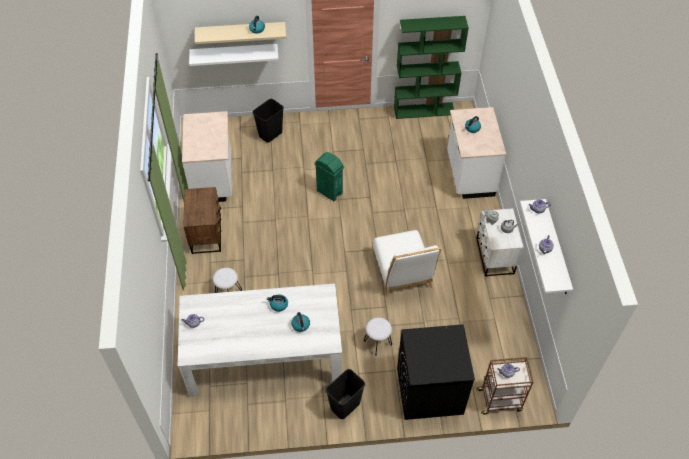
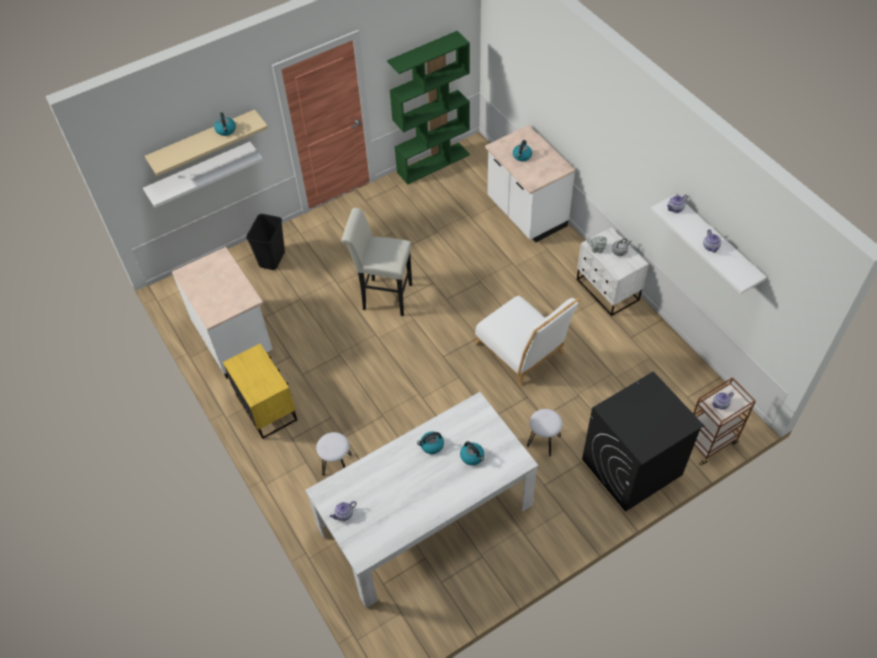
camera: 25 degrees left, 0 degrees up
(207, 234) = (267, 407): brown nightstand -> yellow nightstand
(329, 192) = (383, 296): green trash can -> white stool
(345, 406) = (553, 529): black trash can -> none

